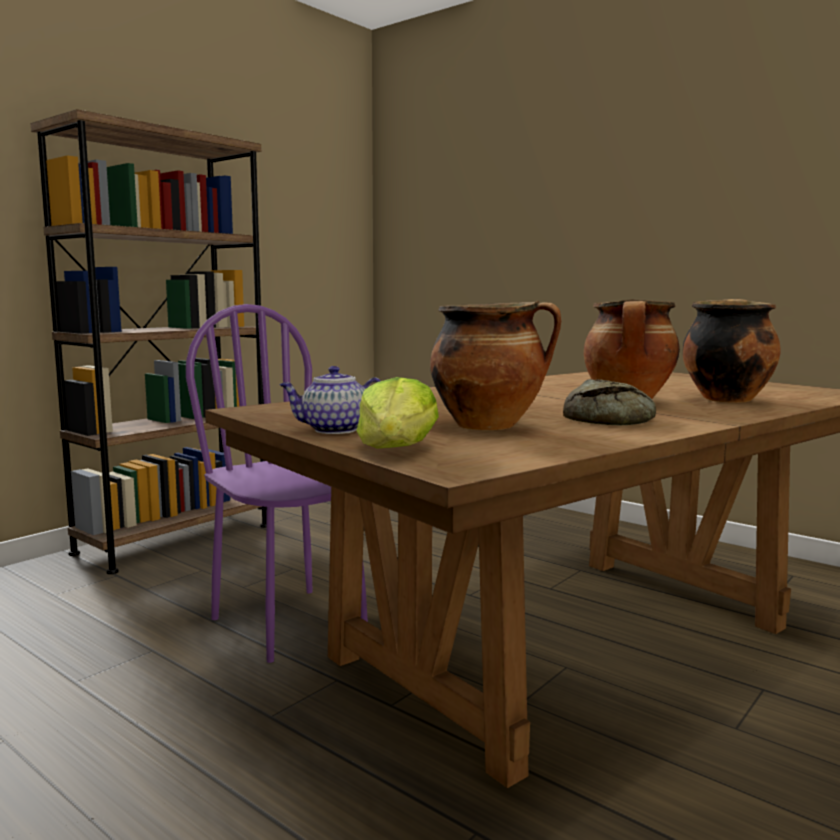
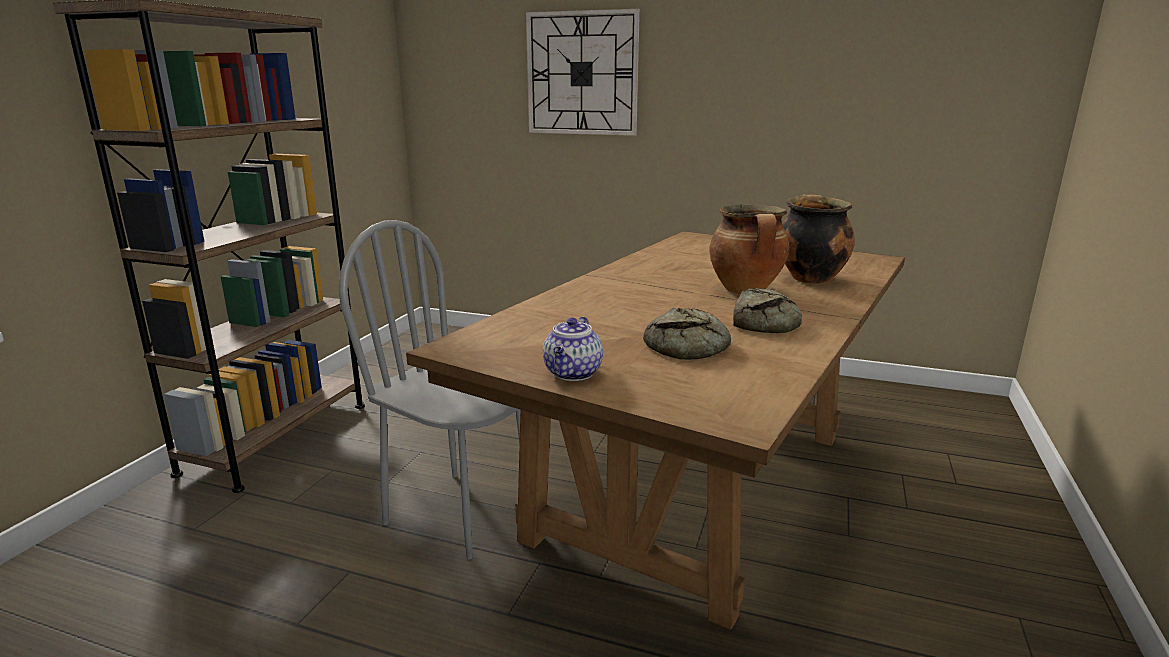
camera: 20 degrees left, 10 degrees up
(290, 623) = (460, 513): purple chair -> grey chair
(333, 430) = (573, 373): teapot -> teapot turned 45 degrees counterclockwise
(397, 449) = (662, 397): lettuce -> none
(490, 426) = (690, 347): cooking pot -> bread
(538, 205) = (582, 74): none -> wall clock

